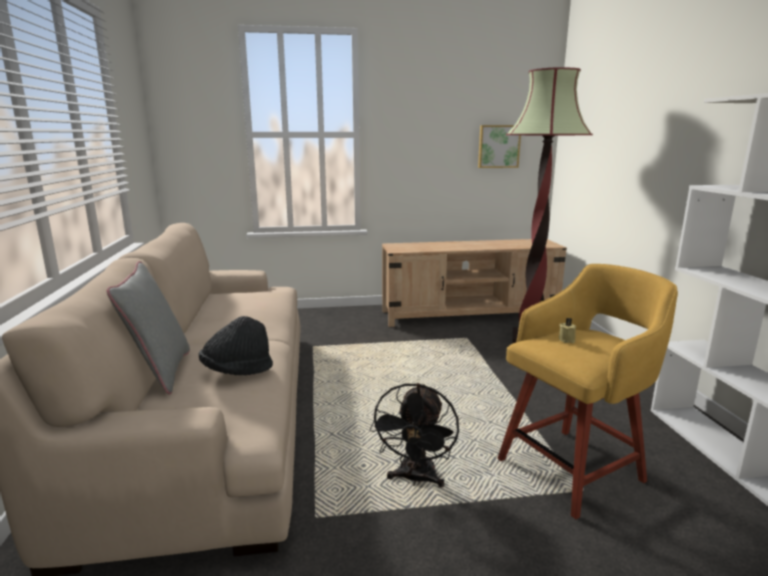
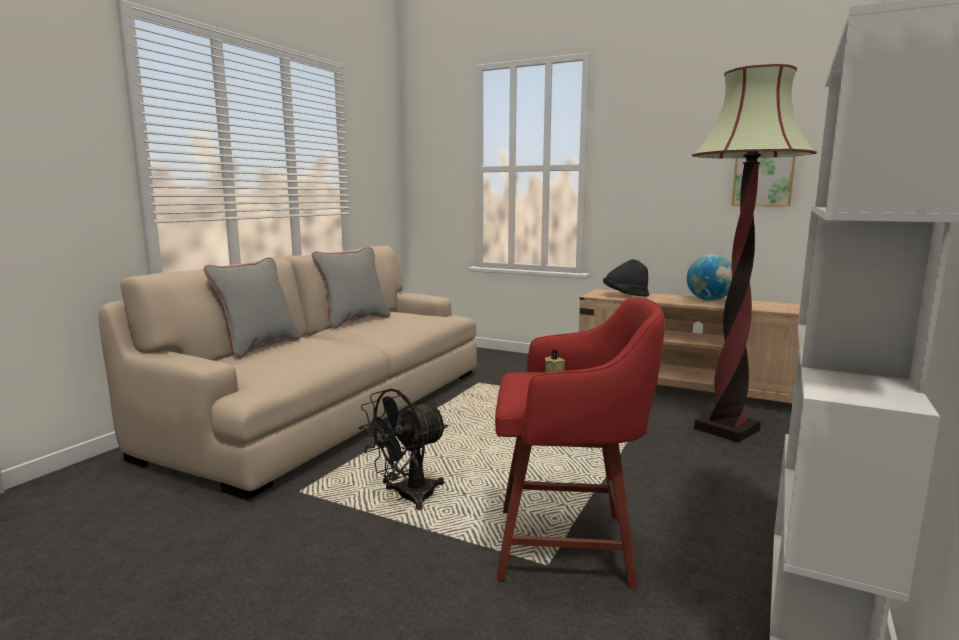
camera: 35 degrees right, 5 degrees down
(202, 313) = (354, 321): none -> grey pillow
(237, 371) = (301, 356): black hat -> black hat (625, 295)
(479, 243) = (709, 300): none -> globe
(573, 468) = (569, 546): yellow stool -> red stool

